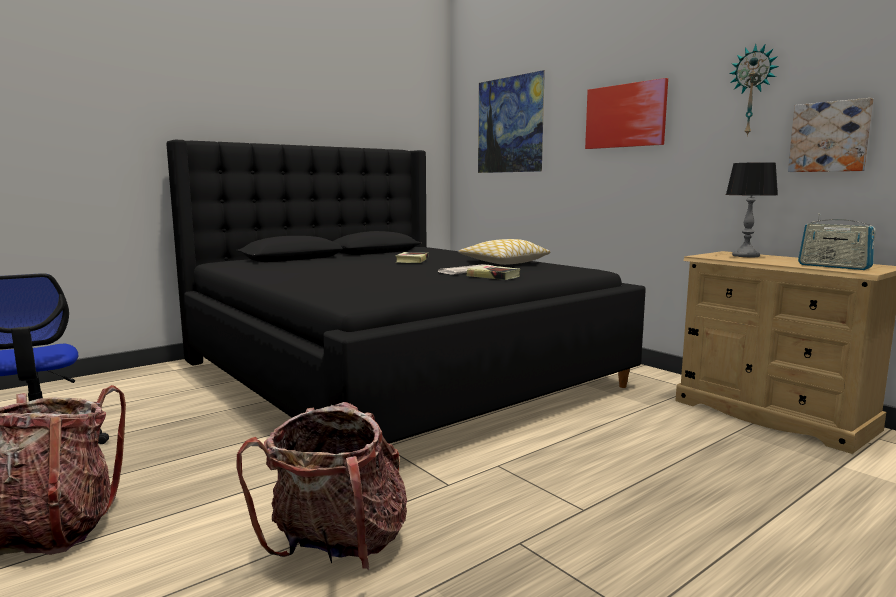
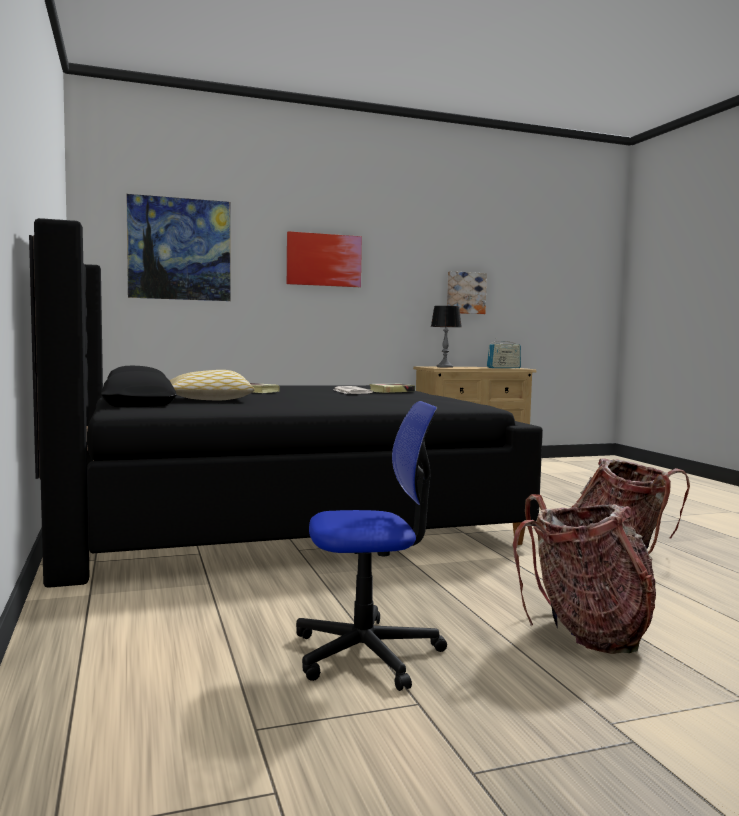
camera: 70 degrees left, 5 degrees down
(503, 263) = (311, 387): pillow -> pillow (209, 399)
(753, 91) = (421, 257): wall clock -> none

